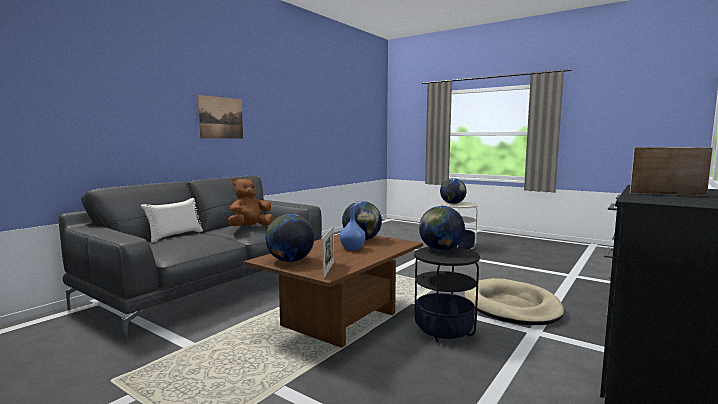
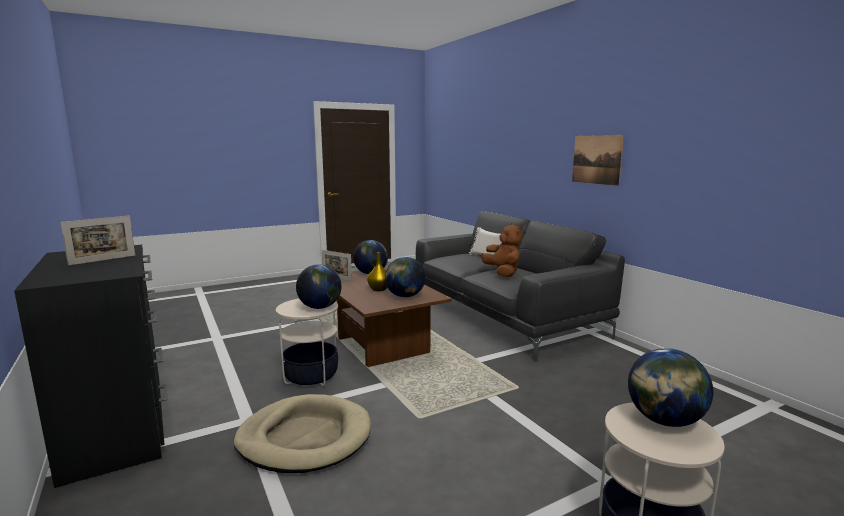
camera: 115 degrees right, 5 degrees up
(352, 248) = (379, 289): blue vase -> yellow vase
(444, 331) = (311, 377): black side table -> beige side table

